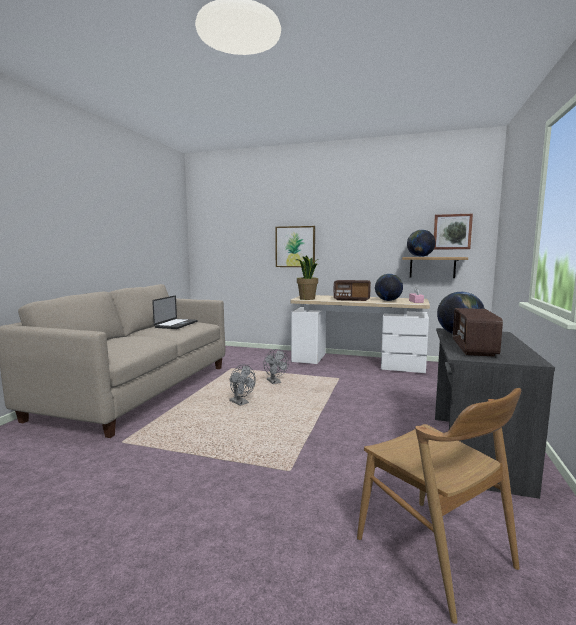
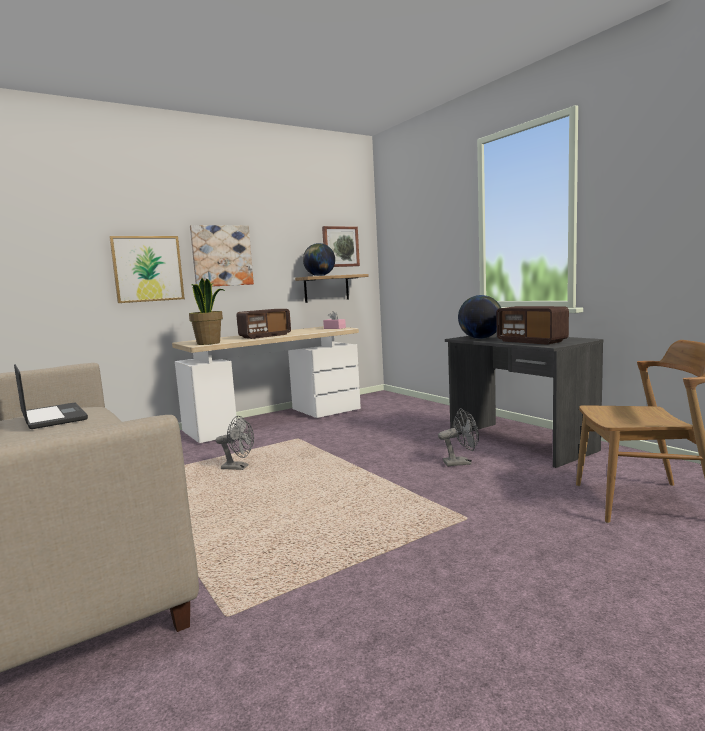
camera: 50 degrees left, 0 degrees up
(241, 403) = (259, 501): grey fan -> grey fan (461, 463)
(344, 239) = (221, 256): none -> picture
(388, 300) = (305, 331): globe -> none

